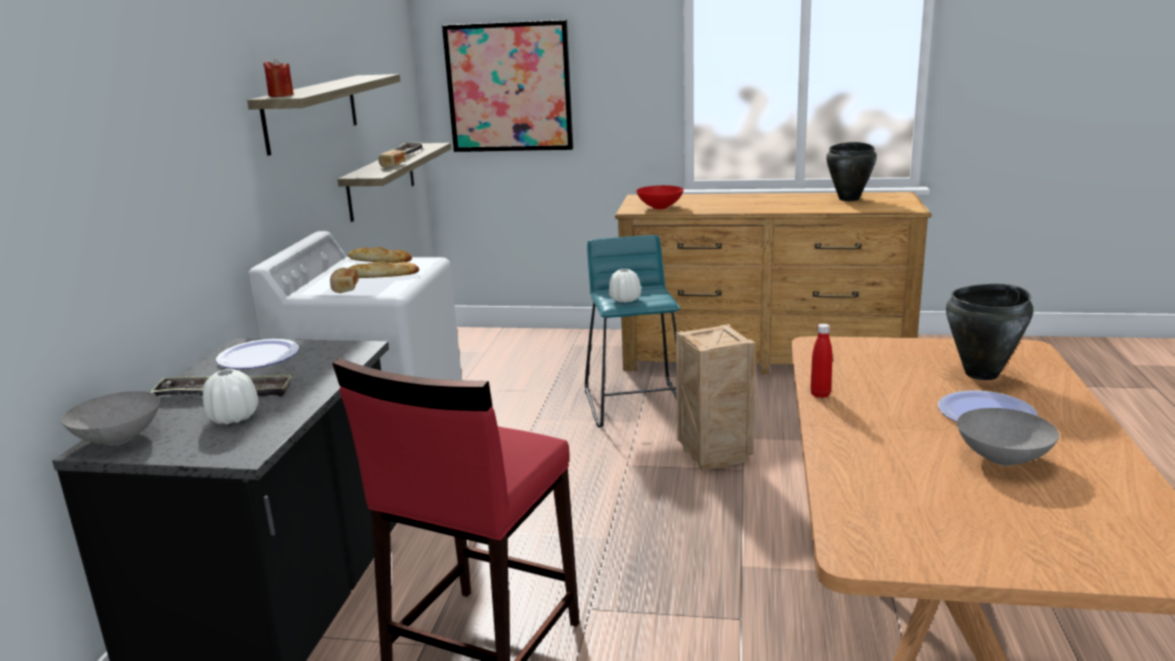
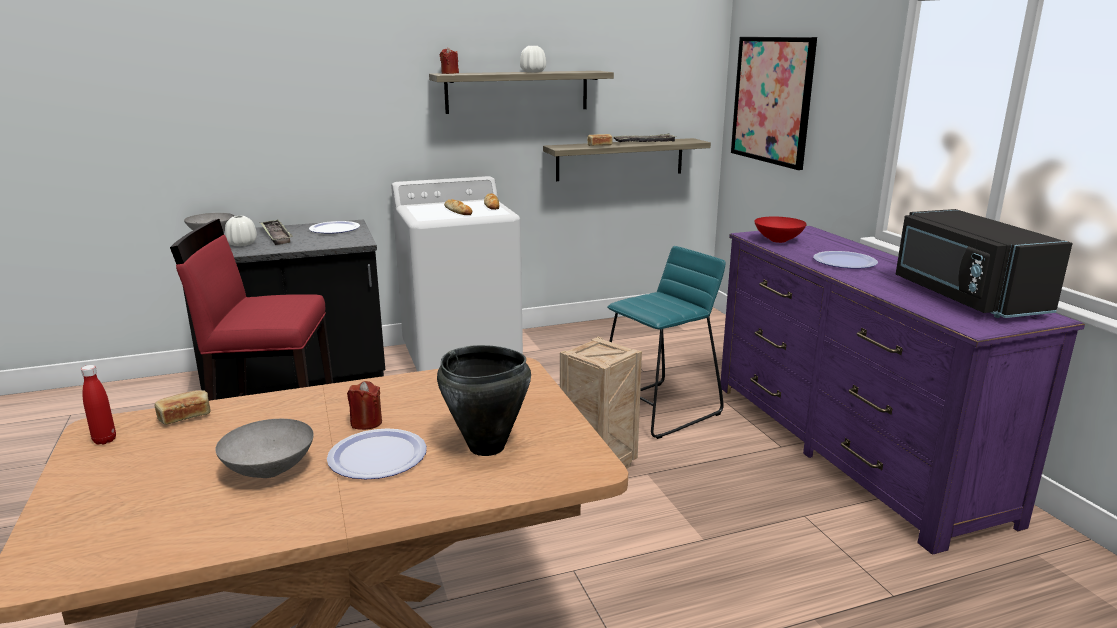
camera: 60 degrees right, 0 degrees up
(344, 288) = (423, 210): bread -> bread (185, 416)
(625, 299) = (641, 303): white vase -> white vase (533, 72)
(741, 204) = (844, 262): none -> plate
(764, 357) = (848, 447): brown dresser -> purple dresser
(820, 394) = (390, 383): red bottle -> red bottle (104, 440)
(849, 199) = (964, 297): black cooking pot -> black microwave
(912, 412) = (366, 422): none -> red candle

